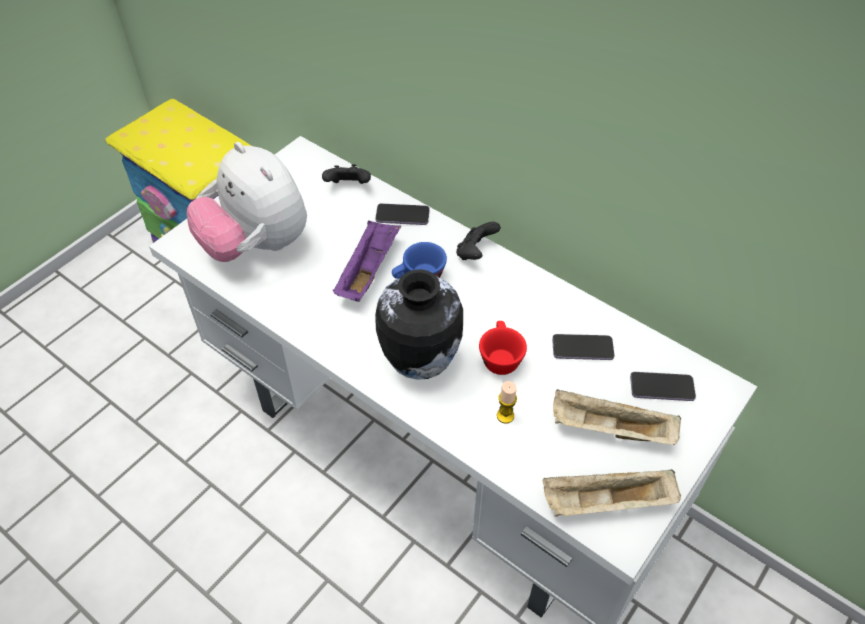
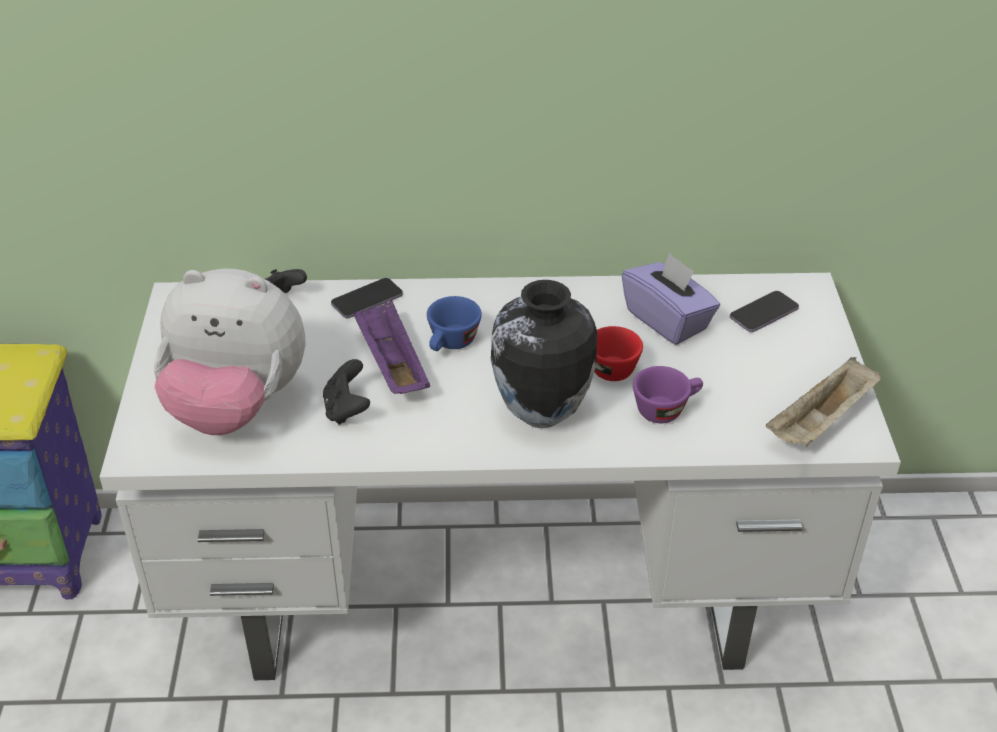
camera: 40 degrees left, 10 degrees down
(475, 253) = (480, 295): black game controller -> black game controller (346, 409)
(505, 416) = (666, 409): candle -> purple cup
(582, 348) = (667, 320): phone -> purple tissue box
(609, 430) = (761, 368): beige tray -> none

